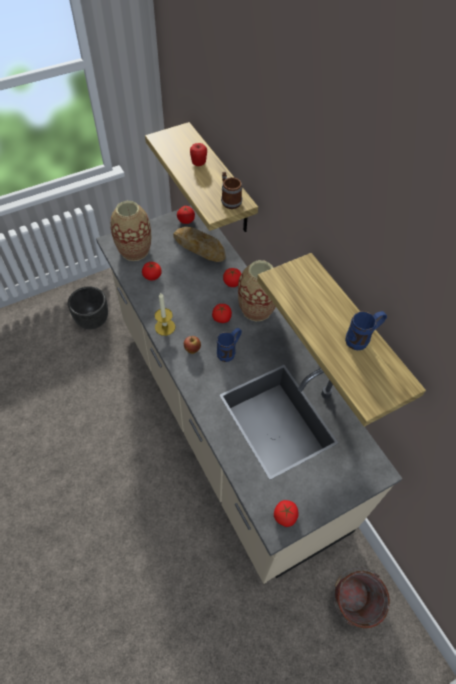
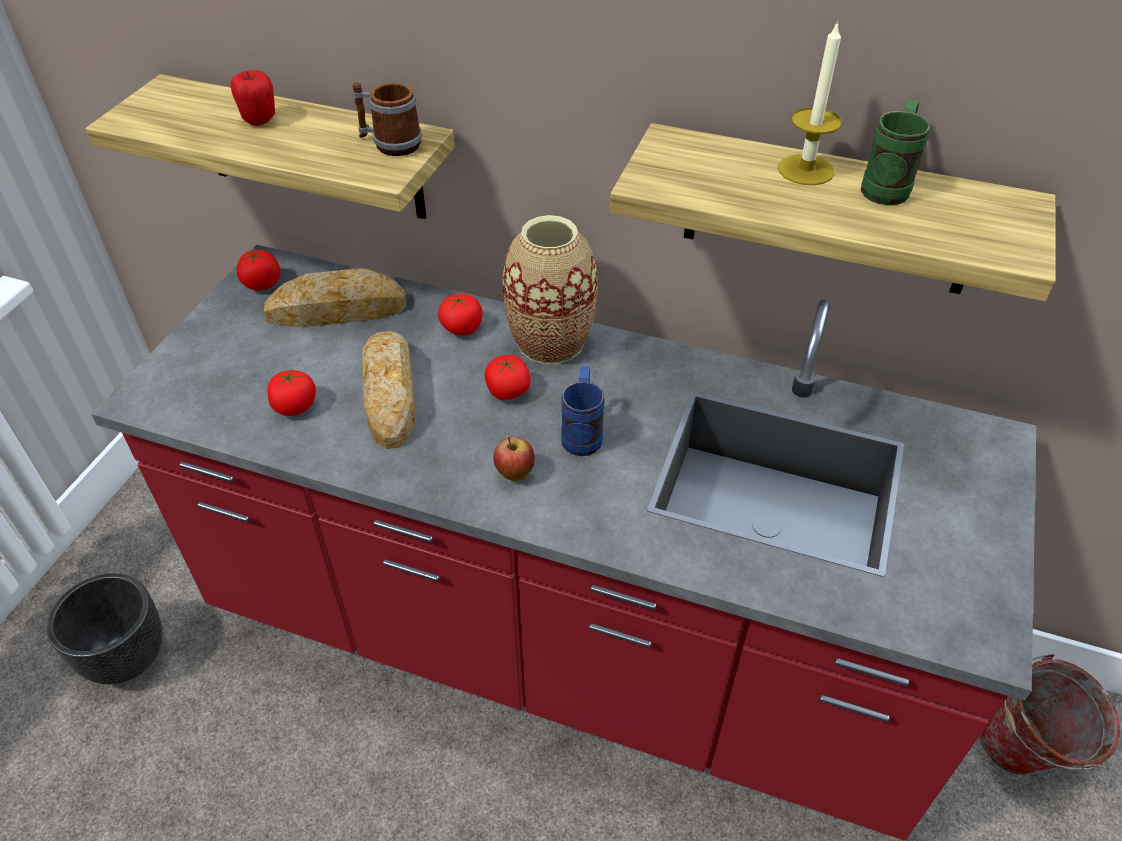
camera: 40 degrees left, 10 degrees down
(134, 250) = (208, 386): vase -> none
(165, 327) = (419, 472): candle -> candle (806, 170)
(184, 292) = (390, 393): none -> bread
(224, 421) = (561, 642): beige counter -> red counter
(285, 516) = (973, 611): tomato -> none
(362, 339) = (888, 185): blue mug -> green mug

